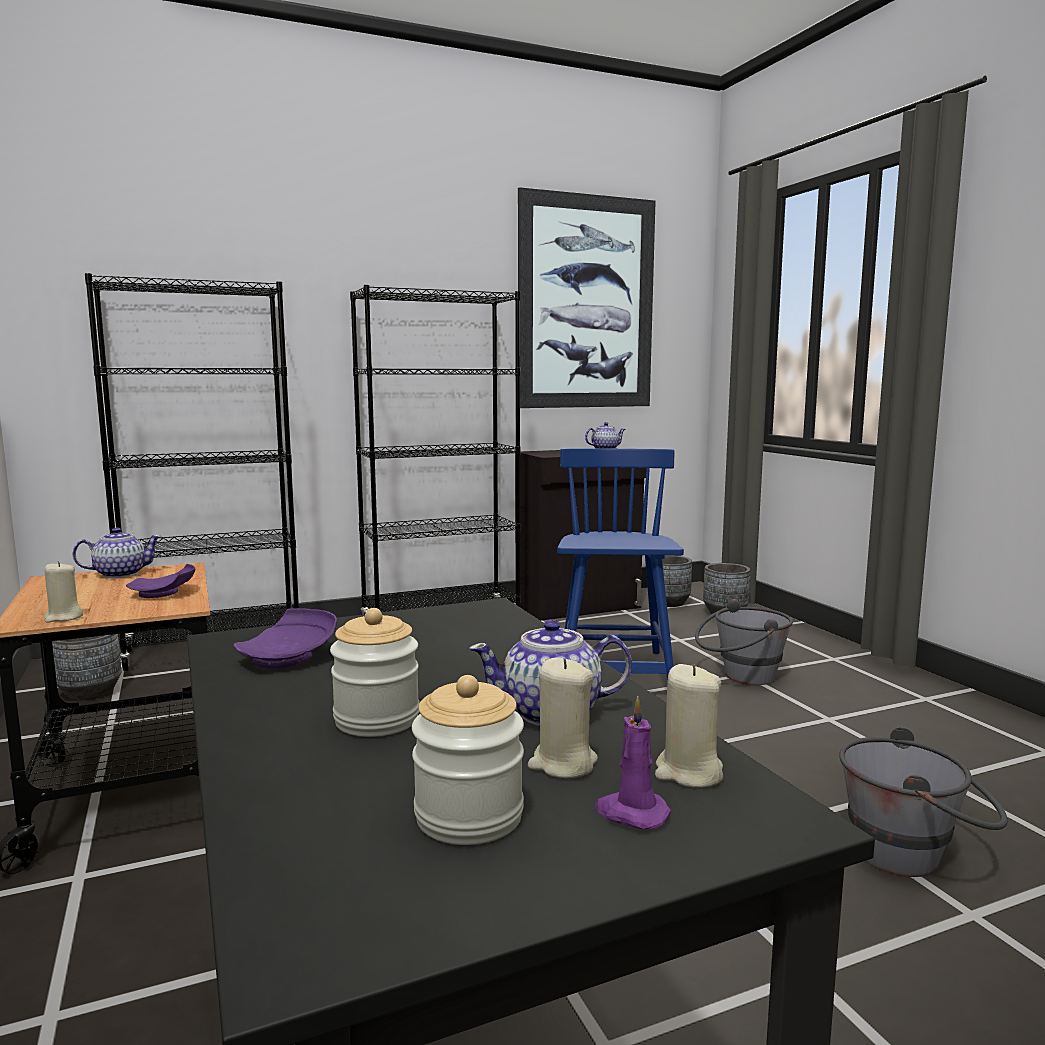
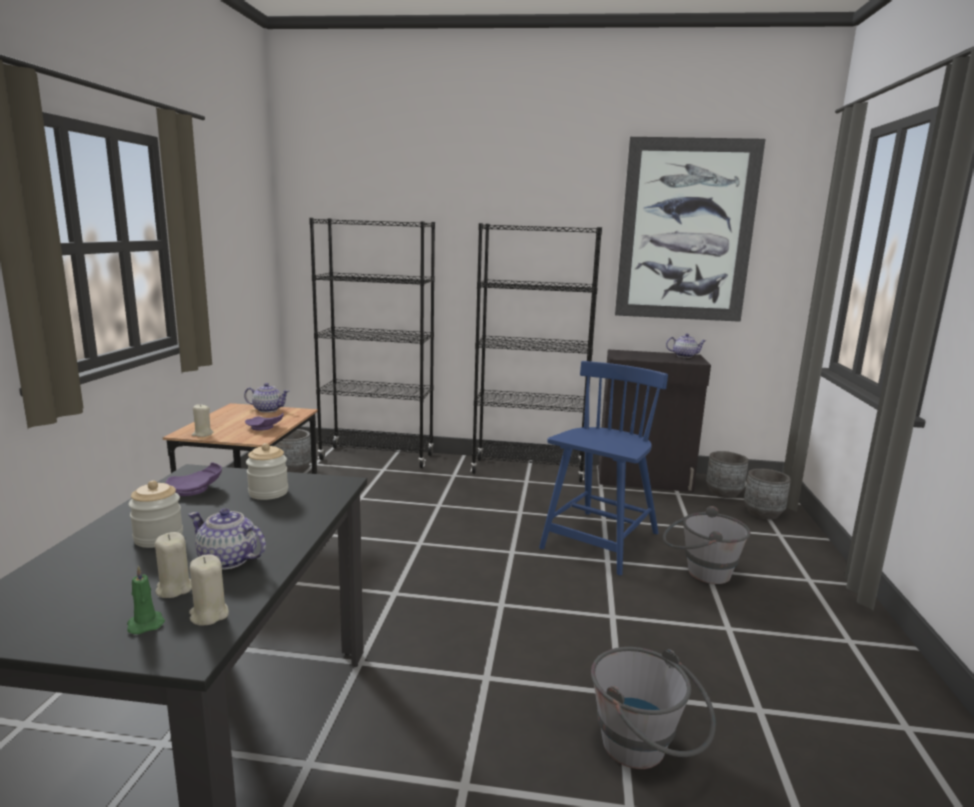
camera: 30 degrees right, 5 degrees up
(469, 816) = (93, 599): jar -> jar (268, 492)
(631, 813) = (145, 623): purple candle -> green candle

